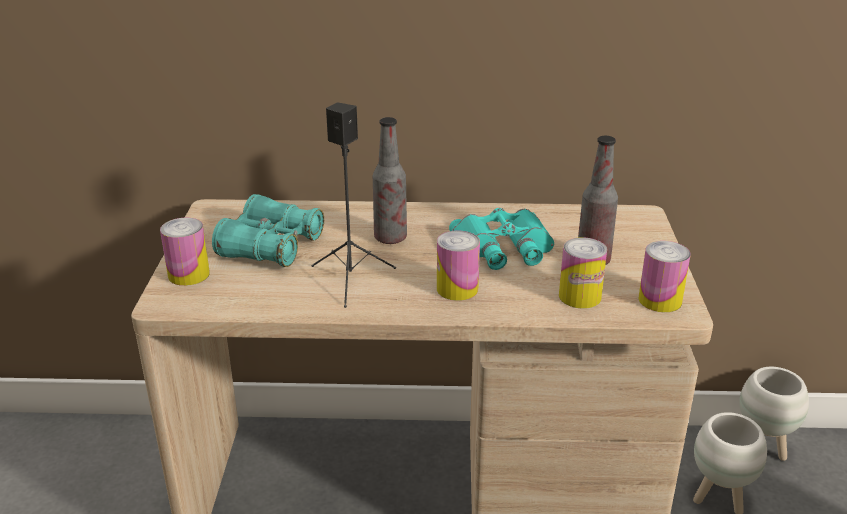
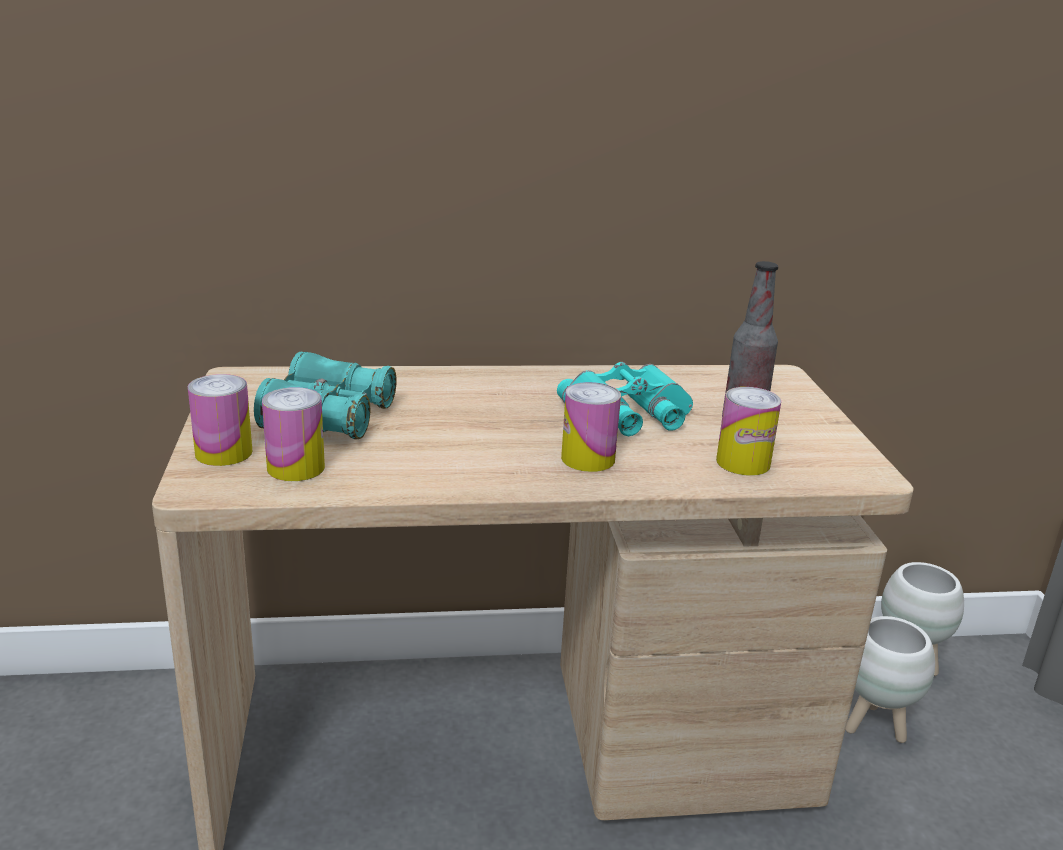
camera: 10 degrees left, 5 degrees down
(351, 279) = (447, 451): black speaker -> none
(390, 238) = (483, 405): bottle -> none
(660, 300) = (840, 463): can -> can (296, 467)

